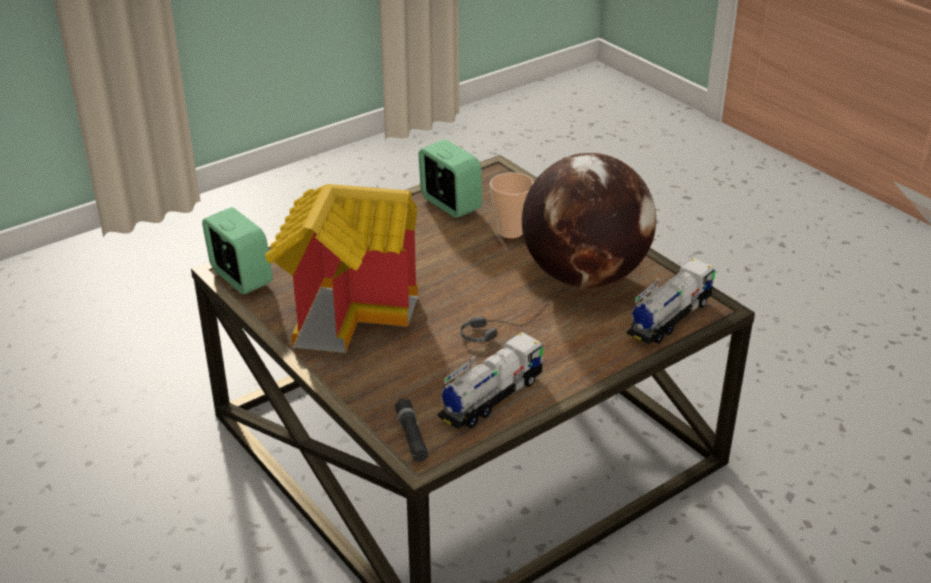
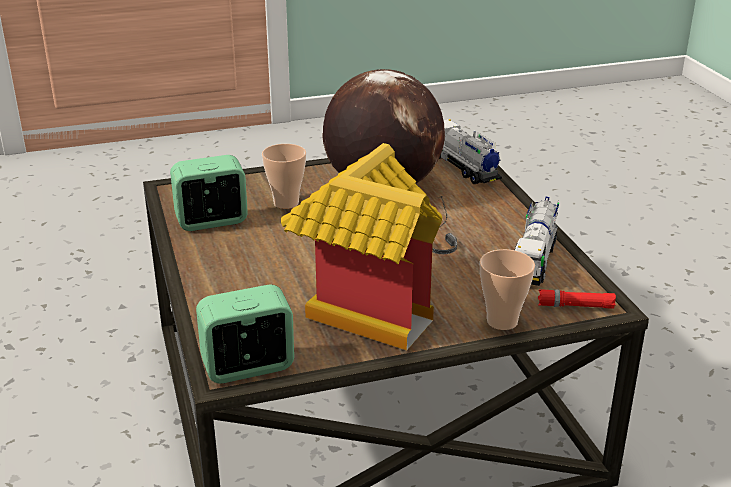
camera: 70 degrees left, 5 degrees down
(361, 393) = (502, 321): none -> cup
(411, 435) = (575, 306): black flashlight -> red flashlight
(491, 398) = (534, 260): toy truck -> toy truck turned 135 degrees counterclockwise

